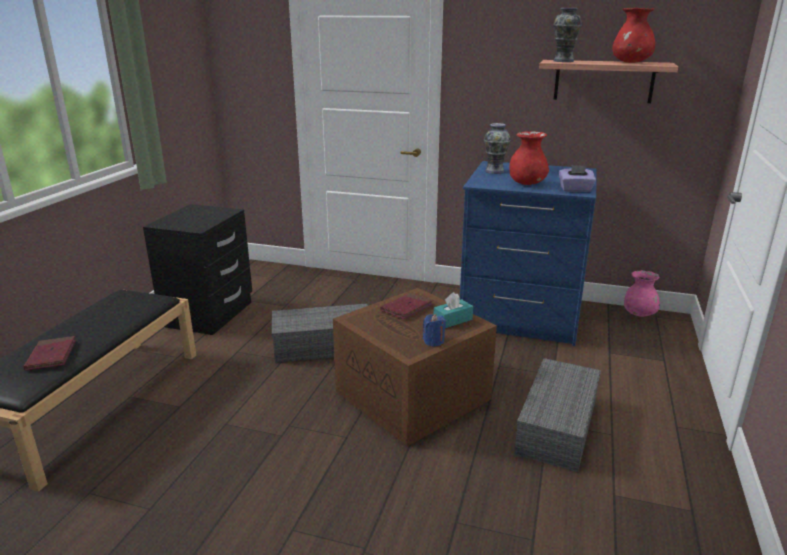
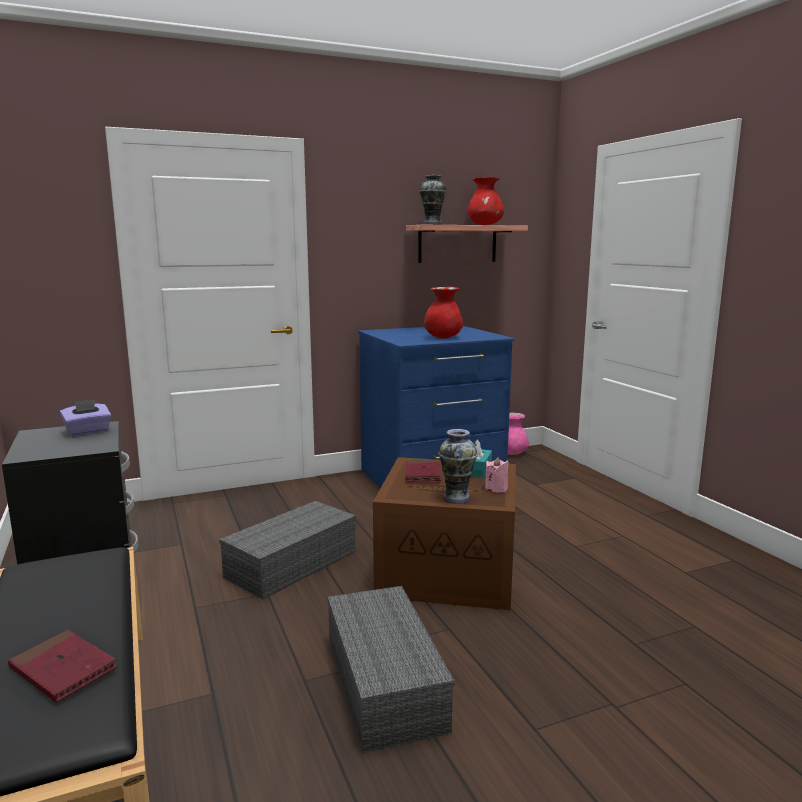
camera: 40 degrees left, 10 degrees down
(433, 341) = (496, 489): blue candle -> pink candle
(494, 171) = (392, 334): vase -> vase (456, 498)
(556, 425) = (583, 545): grey storage box -> grey storage box (381, 682)
(575, 190) = (488, 336): purple tissue box -> purple tissue box (88, 431)

